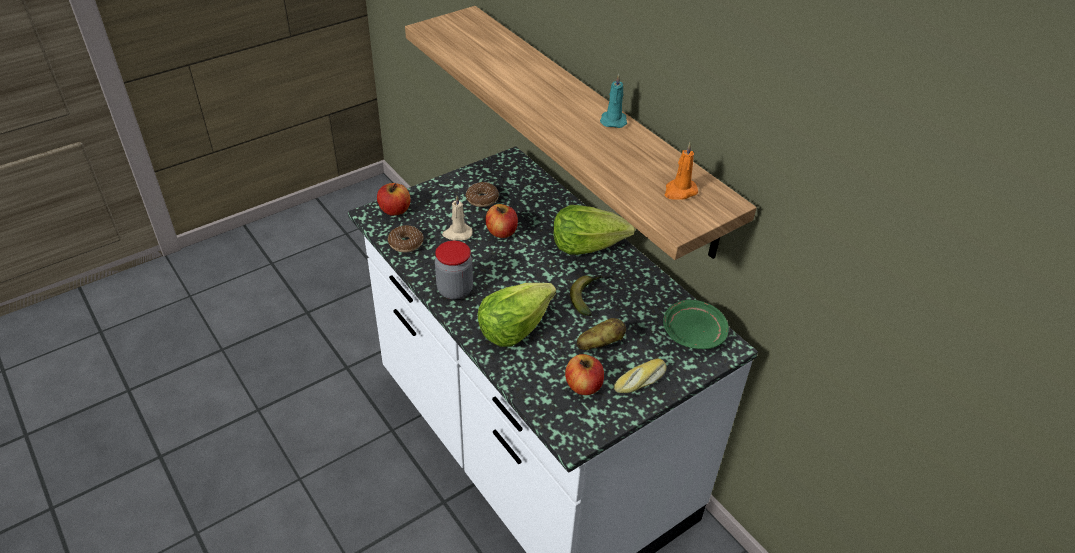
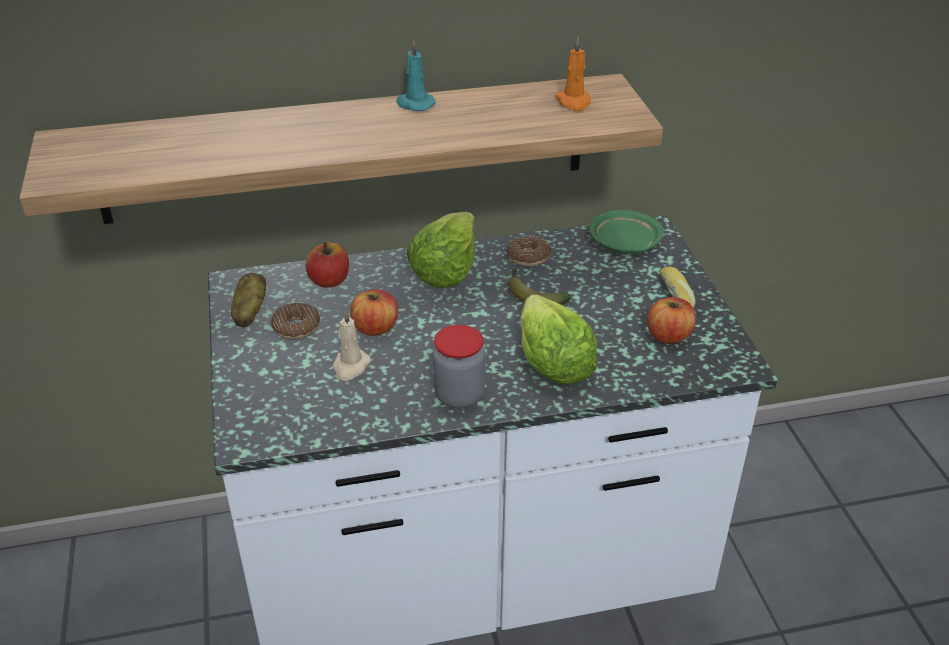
camera: 65 degrees left, 5 degrees down
(394, 210) = (254, 414): apple -> apple (329, 280)
(406, 243) = (336, 419): donut -> donut (528, 257)
(600, 344) = (611, 307): potato -> potato (249, 313)

